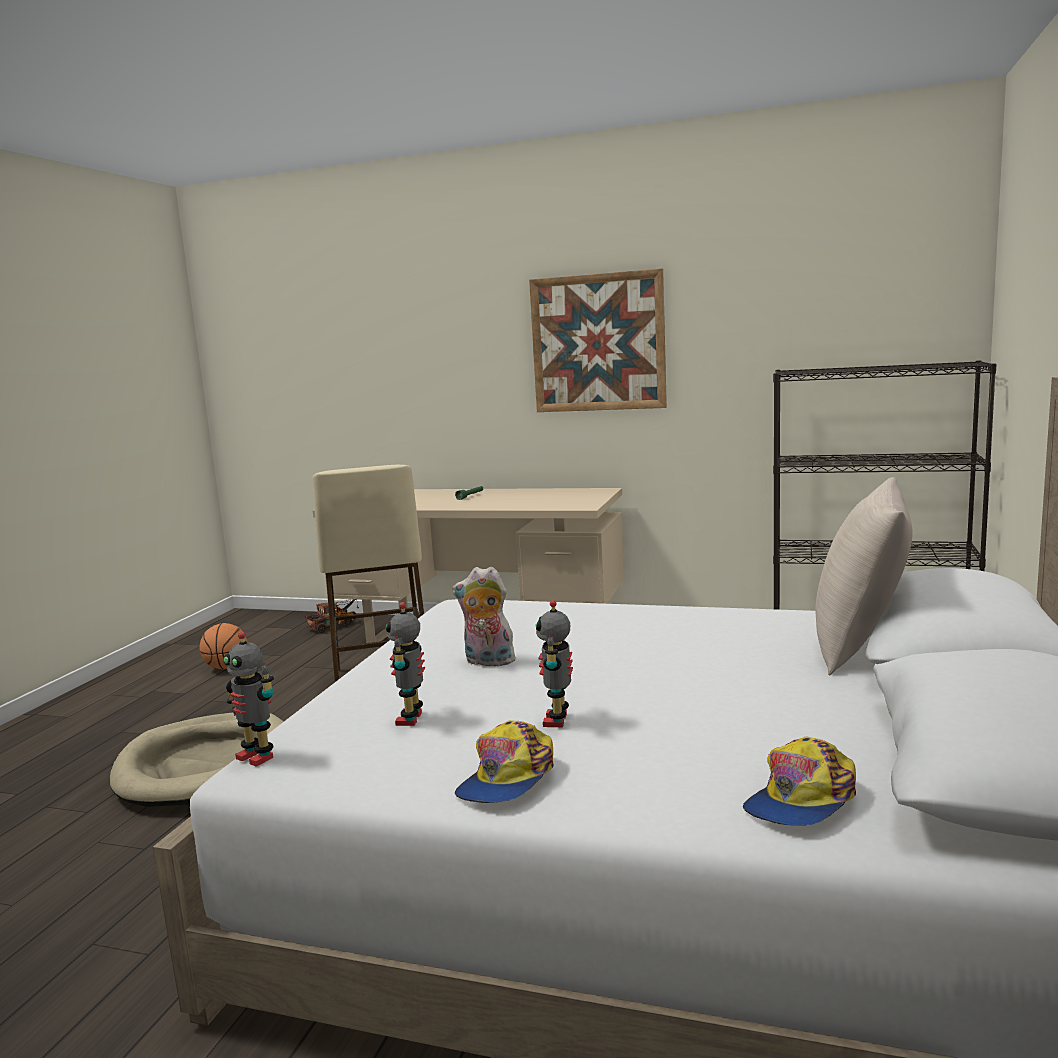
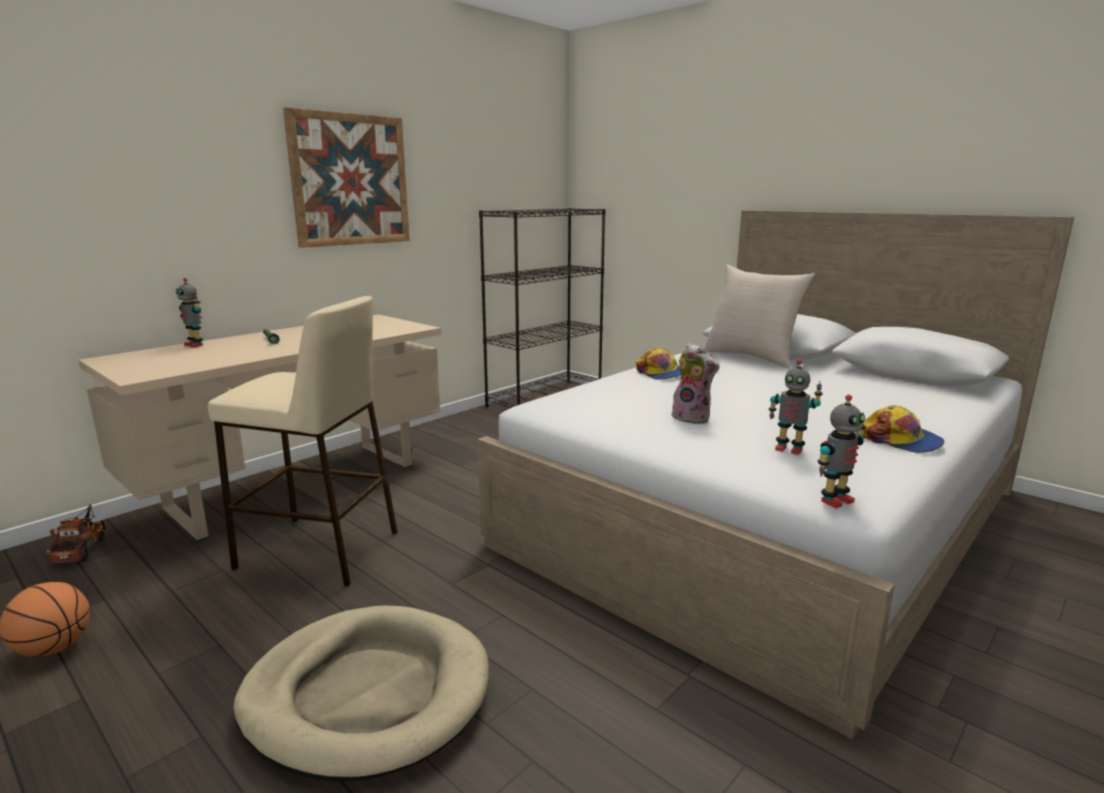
camera: 65 degrees left, 5 degrees up
(487, 662) = (693, 418): plush toy -> plush toy turned 90 degrees counterclockwise
(558, 720) = (816, 418): toy robot -> toy robot (195, 345)
(801, 800) = (937, 400): cap -> cap (660, 373)

